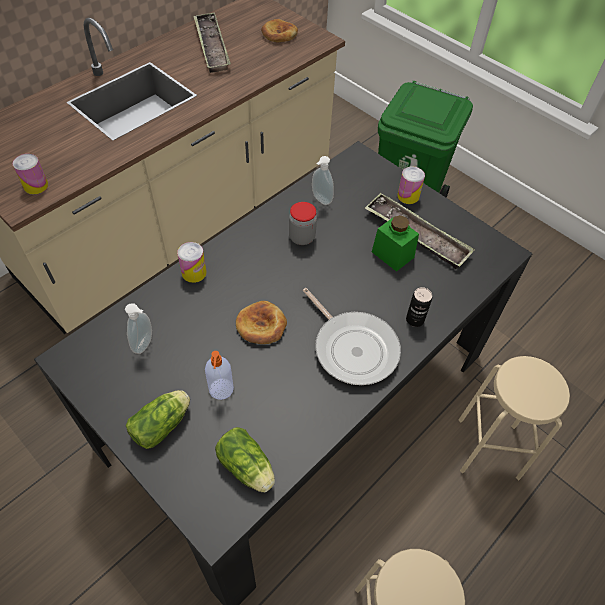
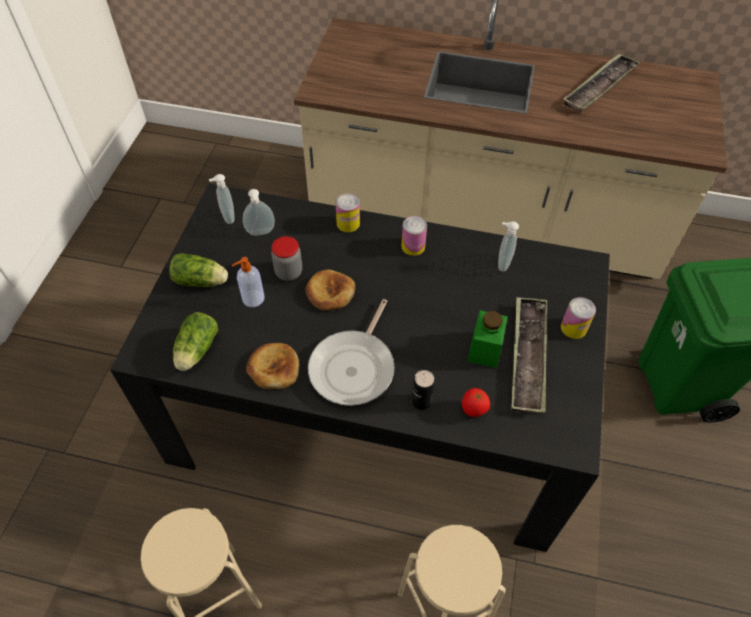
camera: 60 degrees right, 0 degrees up
(36, 186) = (340, 88): can -> can (413, 246)
(98, 363) = (227, 217): none -> soap dispenser
(279, 34) = (673, 118): bread -> bread (274, 368)
(302, 237) = (445, 272): jar -> jar (288, 272)
(442, 292) = (473, 410): none -> tomato

